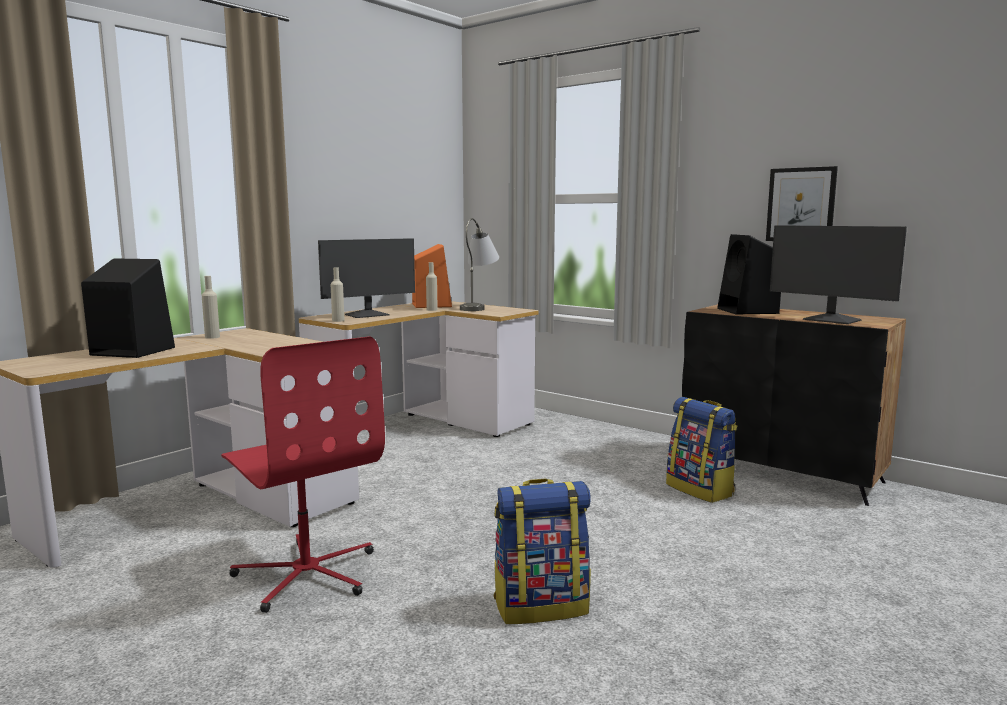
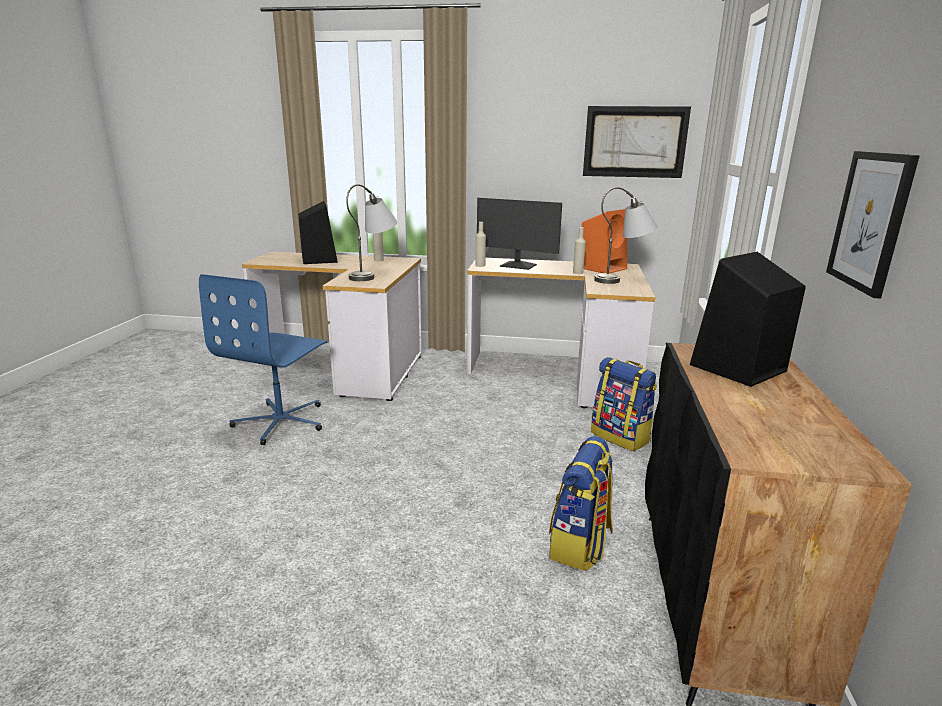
camera: 60 degrees right, 10 degrees up
(287, 344) = (375, 275): none -> grey table lamp
(307, 573) = (281, 422): red office chair -> blue office chair
(418, 181) = (635, 142): none -> picture
(541, 606) = (276, 512): backpack -> backpack (621, 437)
(831, 320) = (749, 422): monitor -> none

